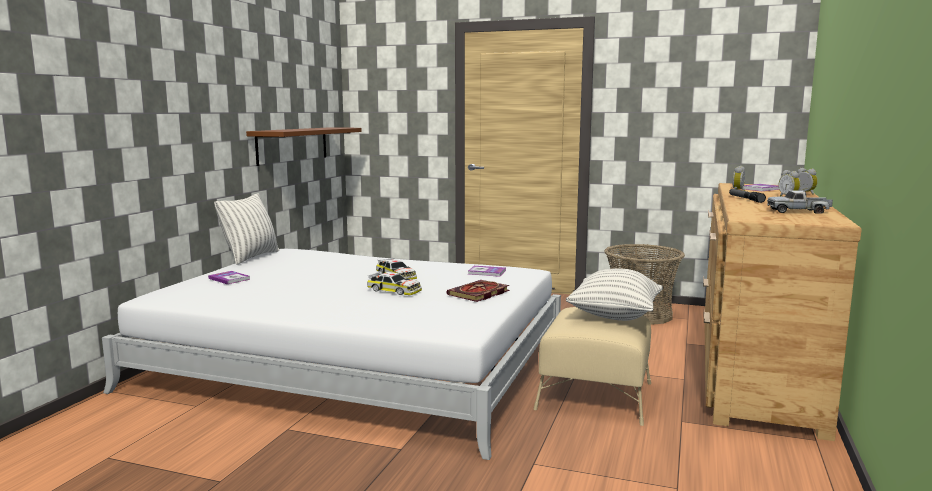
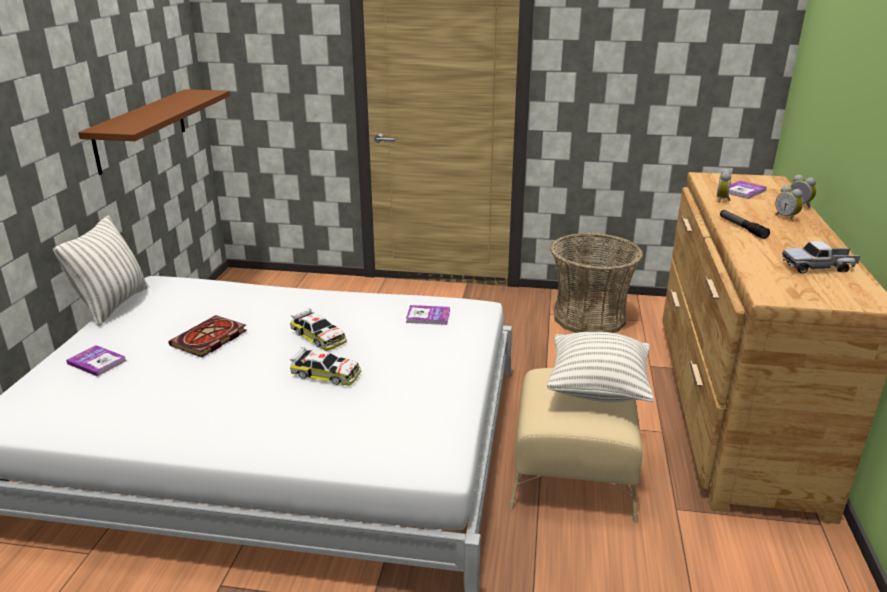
camera: 10 degrees left, 15 degrees up
(478, 294) = (432, 369): book -> book (209, 339)

